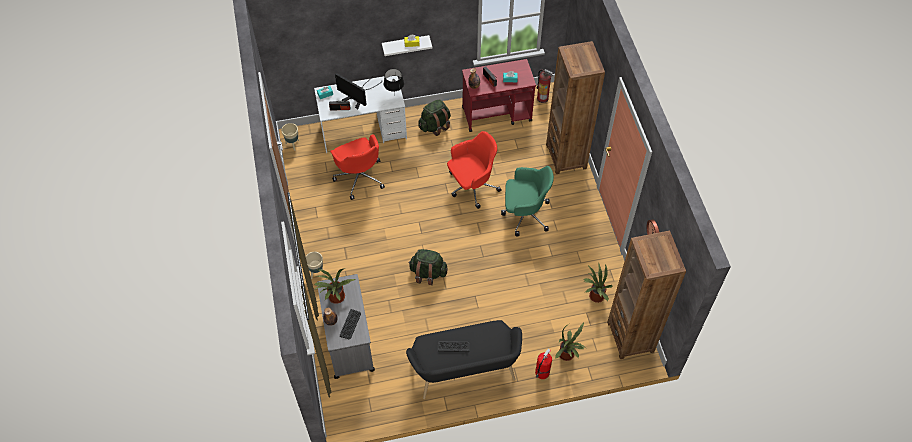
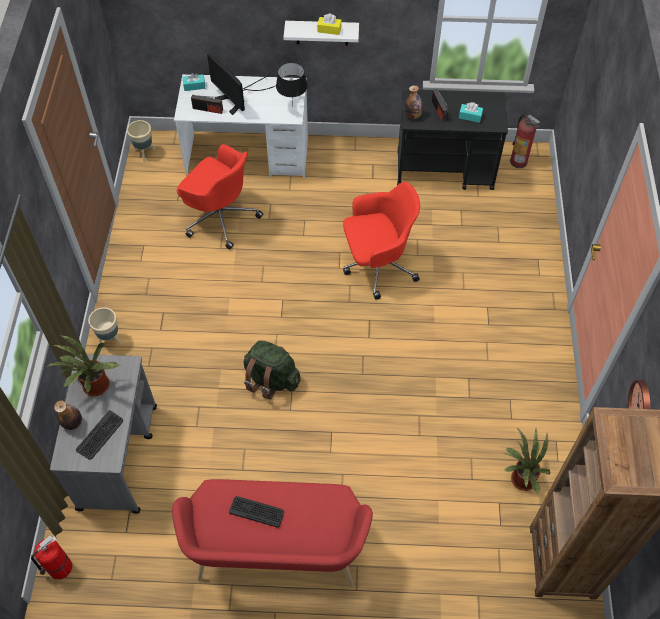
camera: 15 degrees right, 0 degrees up
(359, 177) = (220, 217): red office chair -> red office chair turned 45 degrees counterclockwise
(435, 126) = (350, 168): green backpack -> none
(465, 374) = (276, 555): black bench -> red bench
(497, 114) = (445, 170): red cart -> black cart
(524, 214) = (444, 323): green office chair -> none
(542, 373) = (399, 587): fire extinguisher -> fire extinguisher (59, 568)
(566, 156) = (531, 252): brown bookcase -> none
(567, 355) = (450, 567): potted plant -> none

